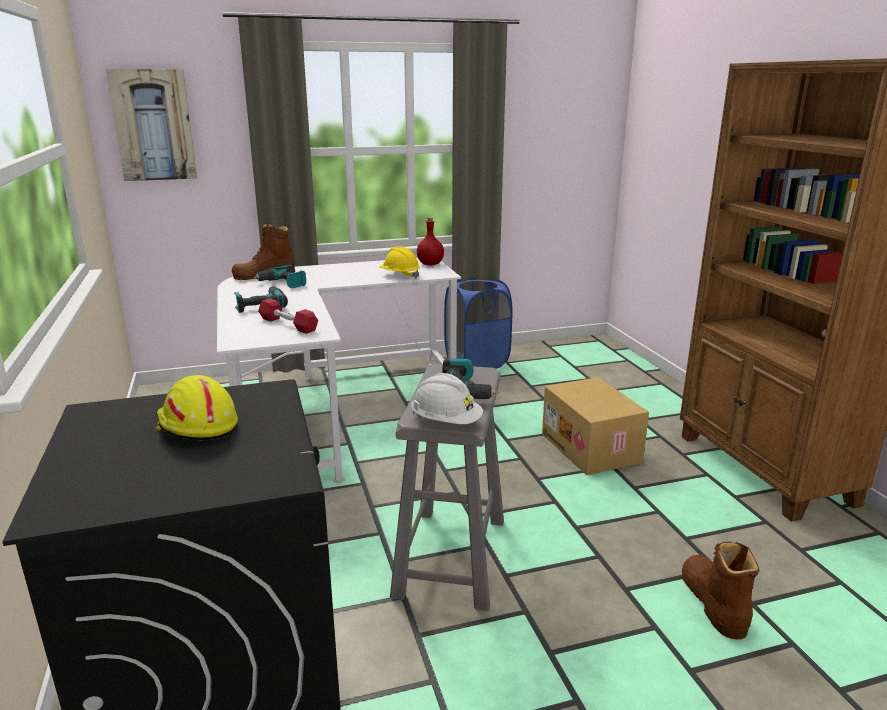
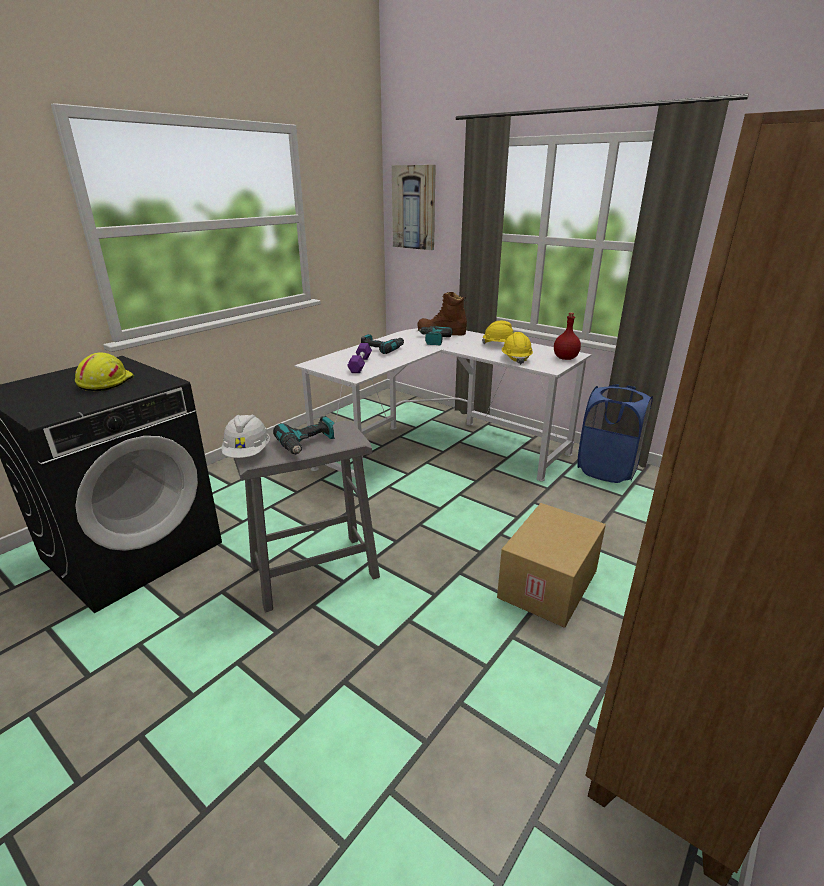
camera: 55 degrees right, 5 degrees up
(288, 324) = (360, 364): red dumbbell -> purple dumbbell
(355, 270) = (500, 345): none -> yellow hard hat
(713, 602) = (368, 753): brown boot -> none

